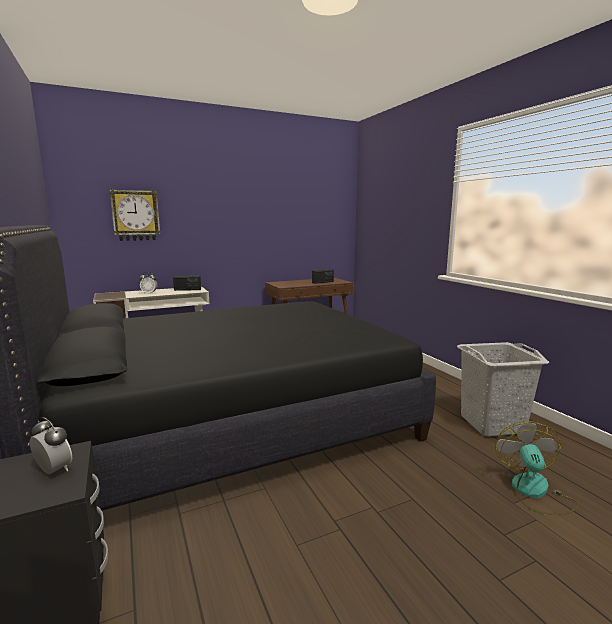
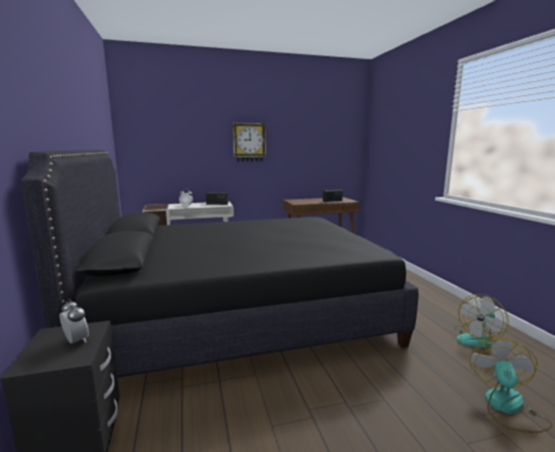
camera: 10 degrees right, 0 degrees up
(135, 215) = (178, 143): wall clock -> wall clock (249, 142)
(492, 424) = (477, 338): grey laundry basket -> fan

